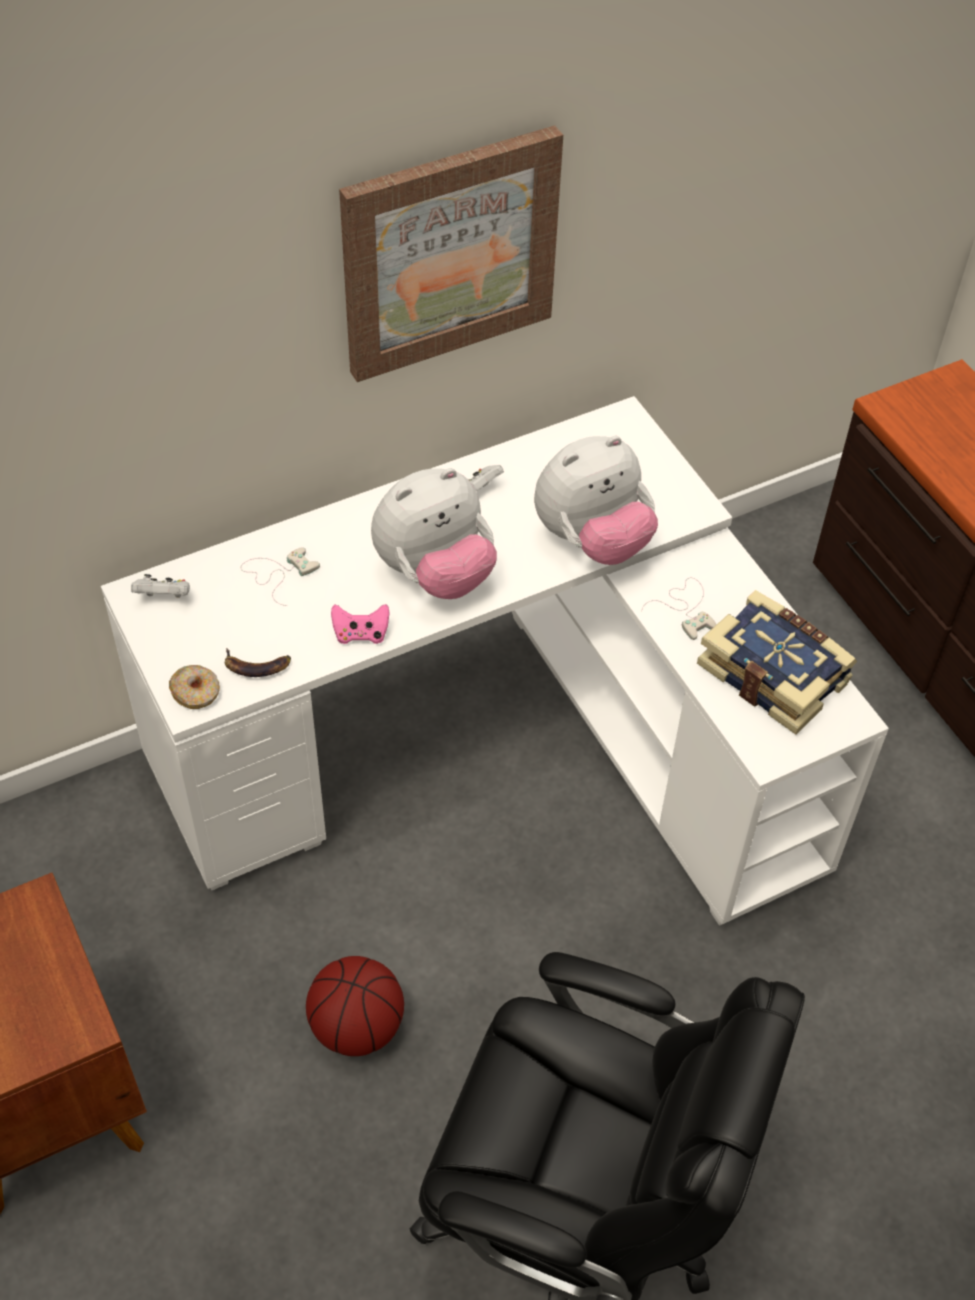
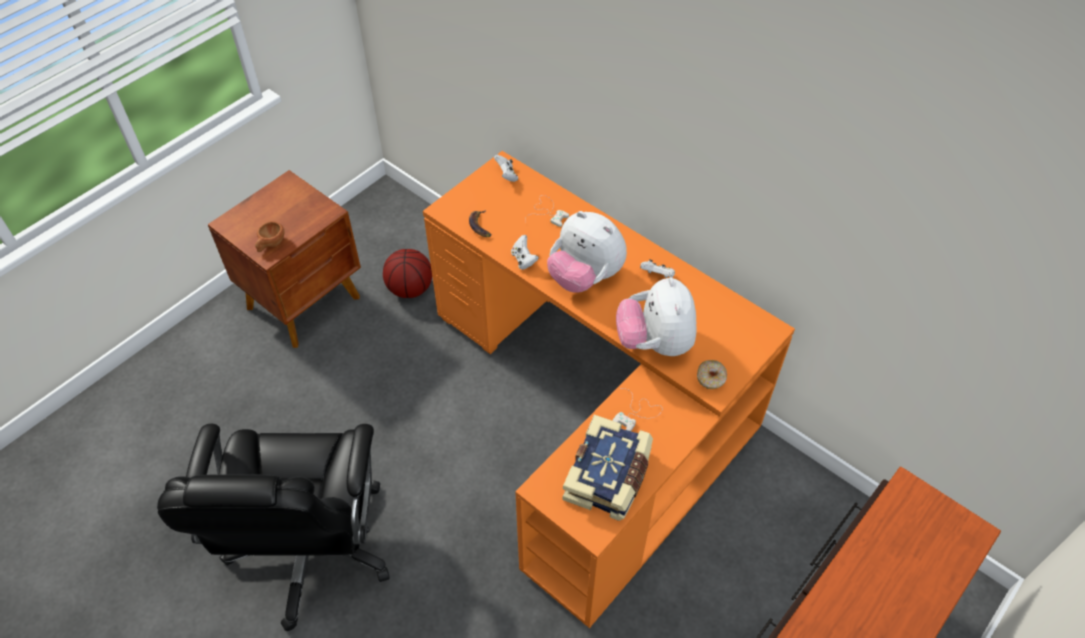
camera: 70 degrees right, 0 degrees up
(60, 1019) = (270, 244): none -> brown cup
(196, 692) = (452, 209): donut -> donut (711, 378)
(356, 1025) = (389, 409): basketball -> basketball (410, 288)
(361, 634) = (523, 260): pink game controller -> white game controller
(449, 252) = (704, 128): picture -> none
(500, 745) = (596, 414): white desk -> orange desk
(592, 540) = (654, 343): plush toy -> plush toy turned 45 degrees clockwise

